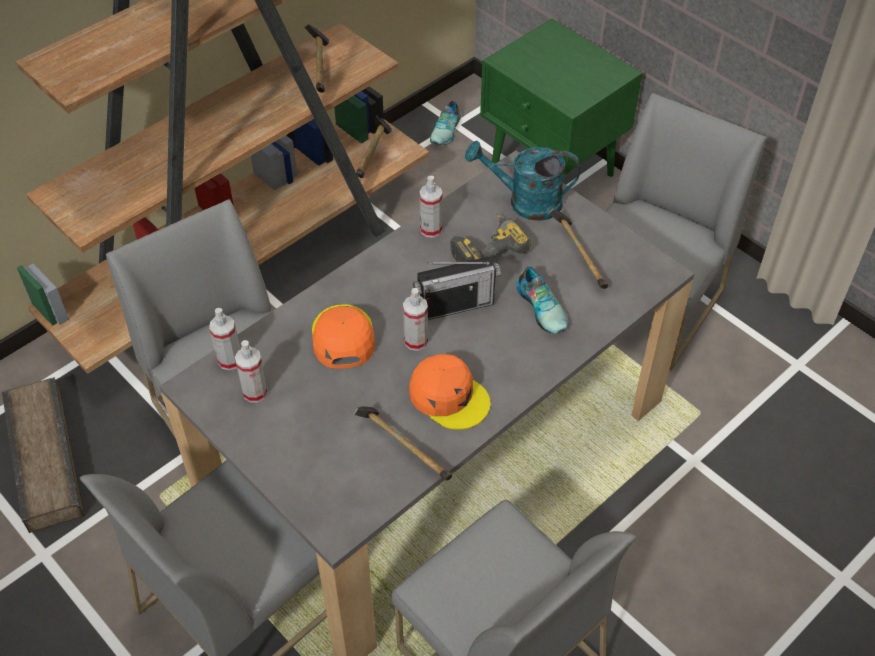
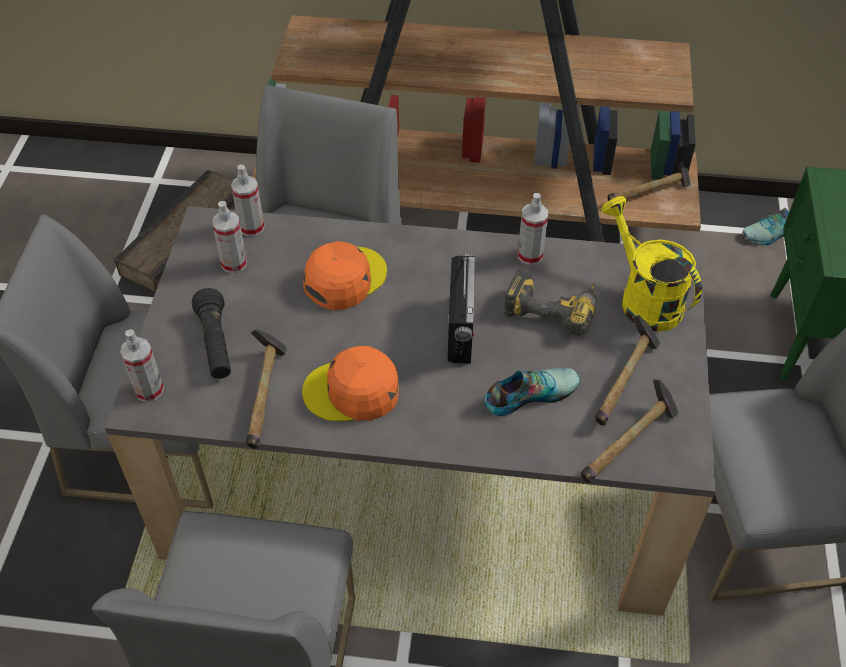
camera: 50 degrees right, 0 degrees up
(320, 68) = (620, 66): hammer -> hammer (629, 443)
(323, 449) = (216, 344): none -> black flashlight
(416, 341) = (391, 328): spray bottle -> spray bottle (149, 390)
(449, 396) = (352, 391): orange cap -> orange cap turned 90 degrees clockwise
(455, 306) = (460, 329): radio -> radio turned 120 degrees counterclockwise
(525, 202) = (643, 298): turquoise watering can -> yellow watering can
(543, 307) = (529, 393): shoe -> shoe turned 135 degrees counterclockwise

